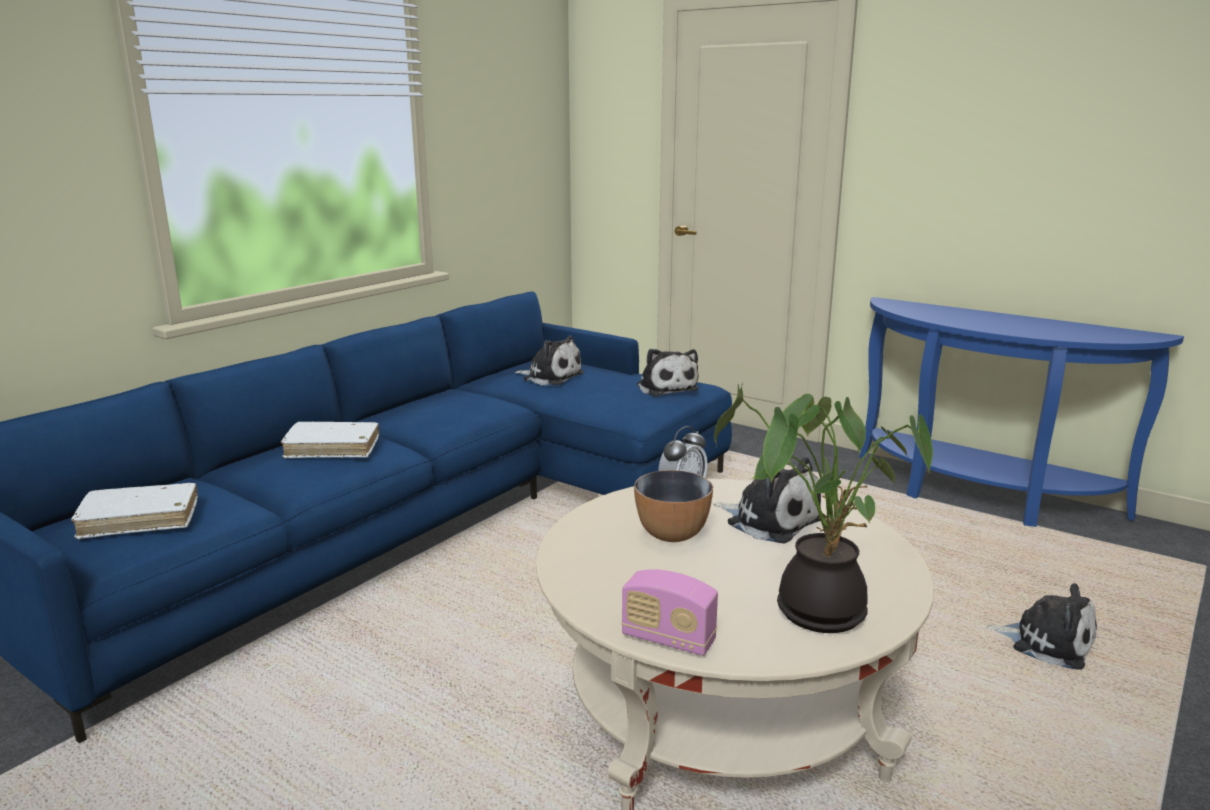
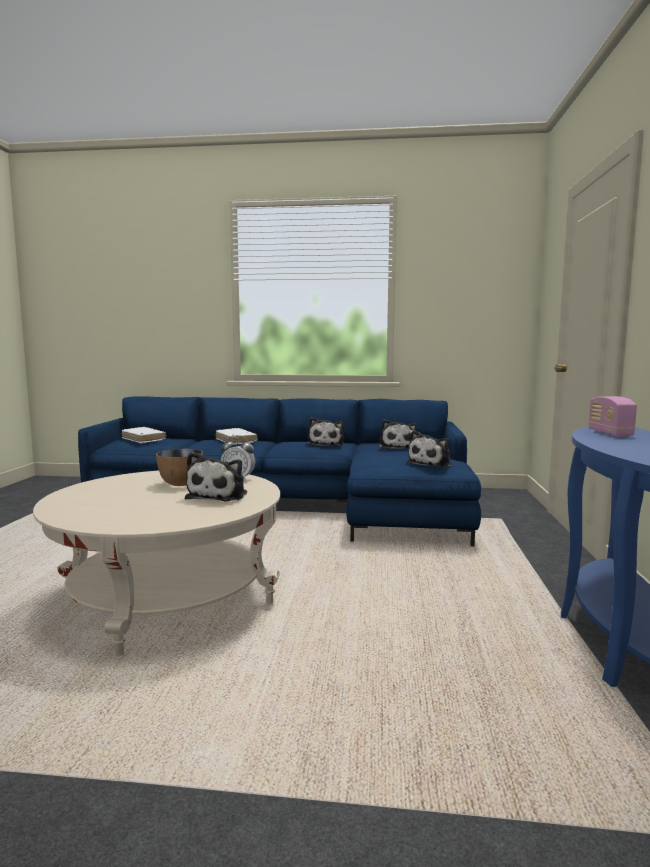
camera: 60 degrees right, 10 degrees down
(668, 639) = (63, 495): radio -> radio (610, 433)
(816, 608) = (108, 513): potted plant -> none
(1046, 642) = (357, 709): plush toy -> plush toy (326, 444)

